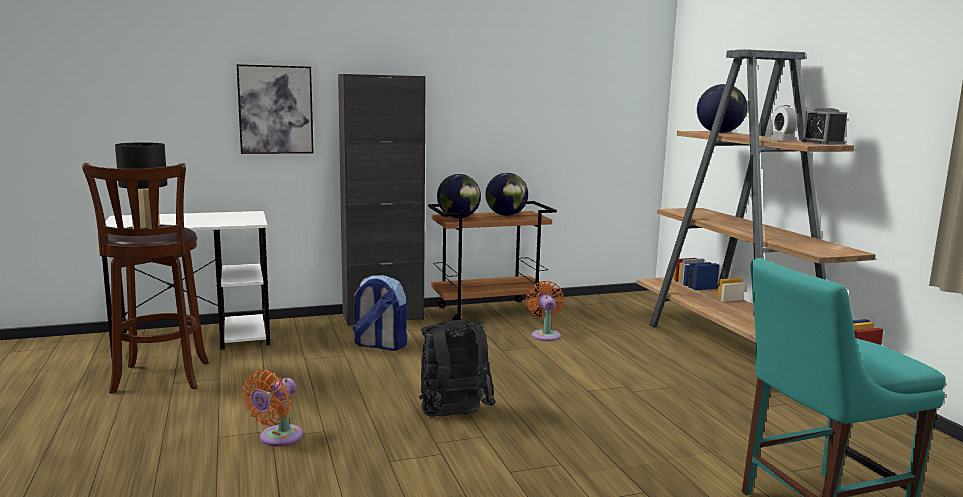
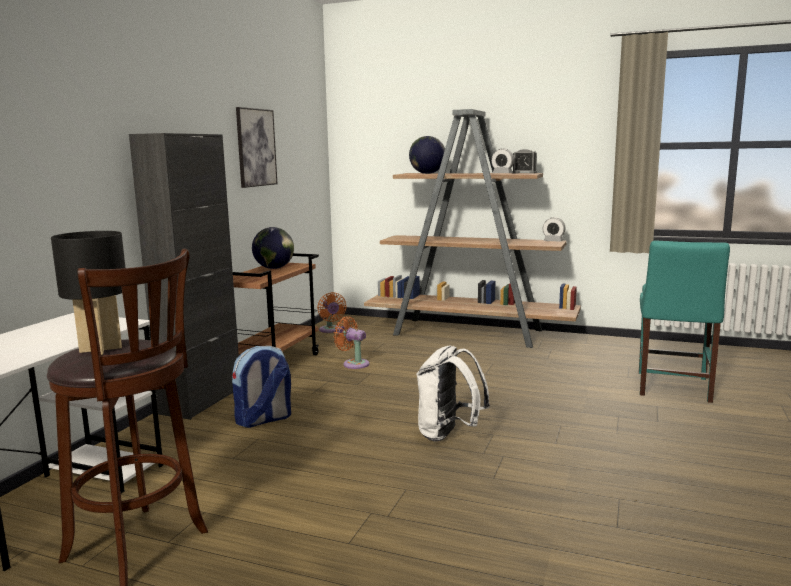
camera: 50 degrees left, 0 degrees up
(275, 109) = (69, 181): picture -> picture (256, 147)
(277, 438) = (393, 513): orange fan -> orange fan (330, 330)
(453, 417) = (449, 434): black backpack -> white backpack
(458, 218) = (249, 278): globe -> none
(849, 250) = (553, 241): none -> alarm clock

